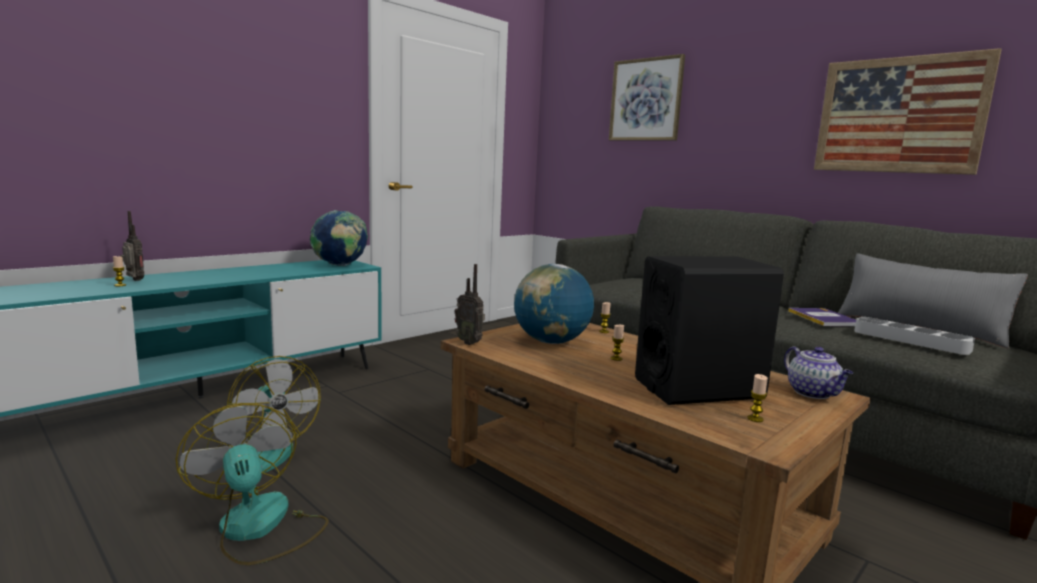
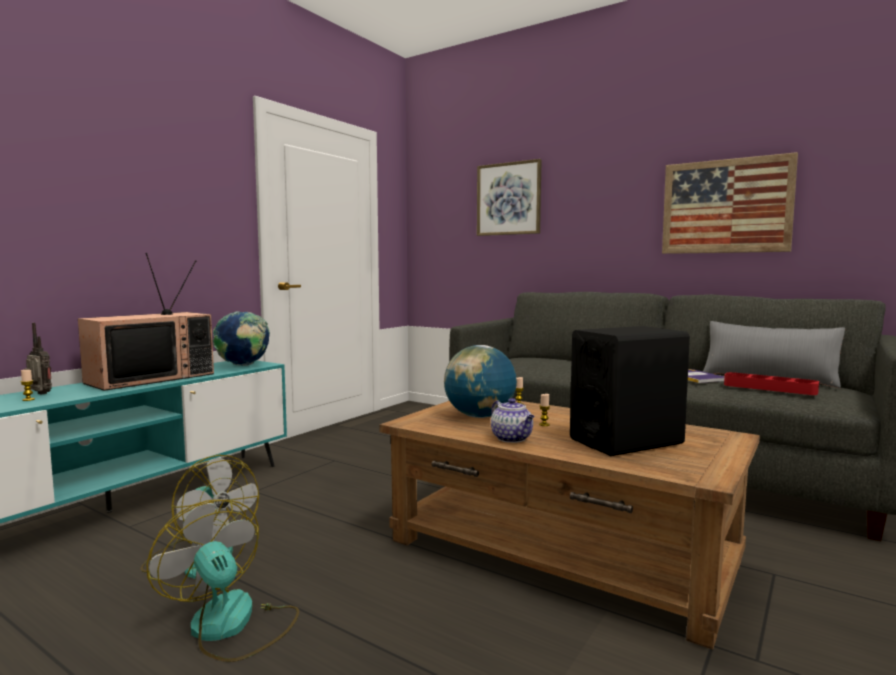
camera: 10 degrees left, 5 degrees down
(245, 272) = (151, 378): none -> television
(470, 342) = (408, 423): radio -> none
(755, 419) = (684, 459): candle -> none
(813, 393) = (716, 436): teapot -> teapot (512, 439)
(910, 340) = (769, 388): grey tray -> red tray

